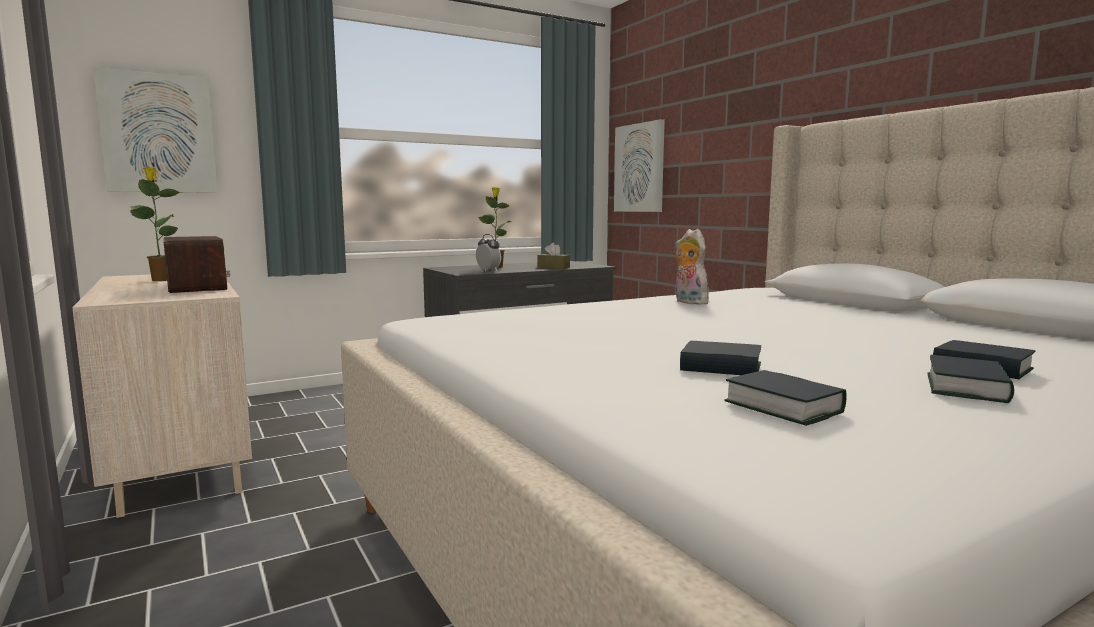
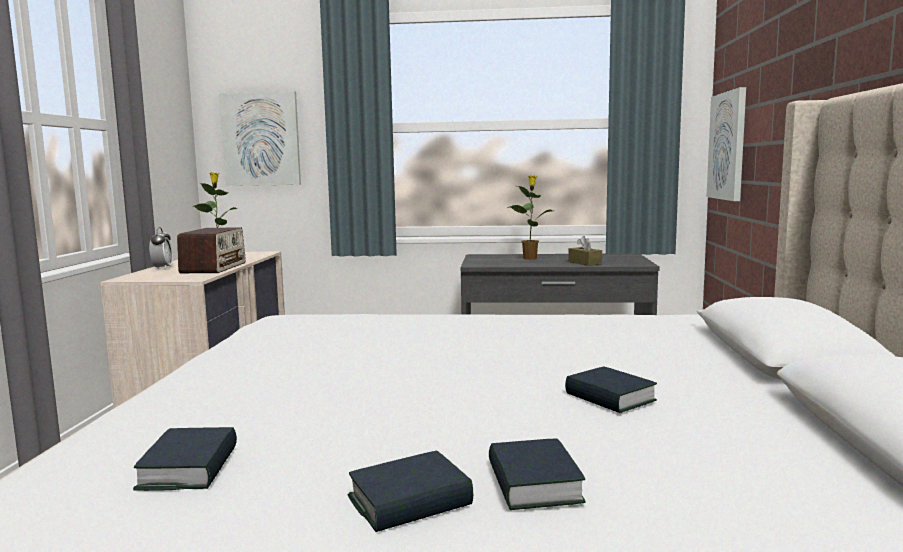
camera: 35 degrees right, 0 degrees up
(488, 270) = (507, 263): alarm clock -> alarm clock (162, 268)
(688, 302) = (561, 328): plush toy -> none
(721, 367) = (298, 414): book -> book (610, 398)

